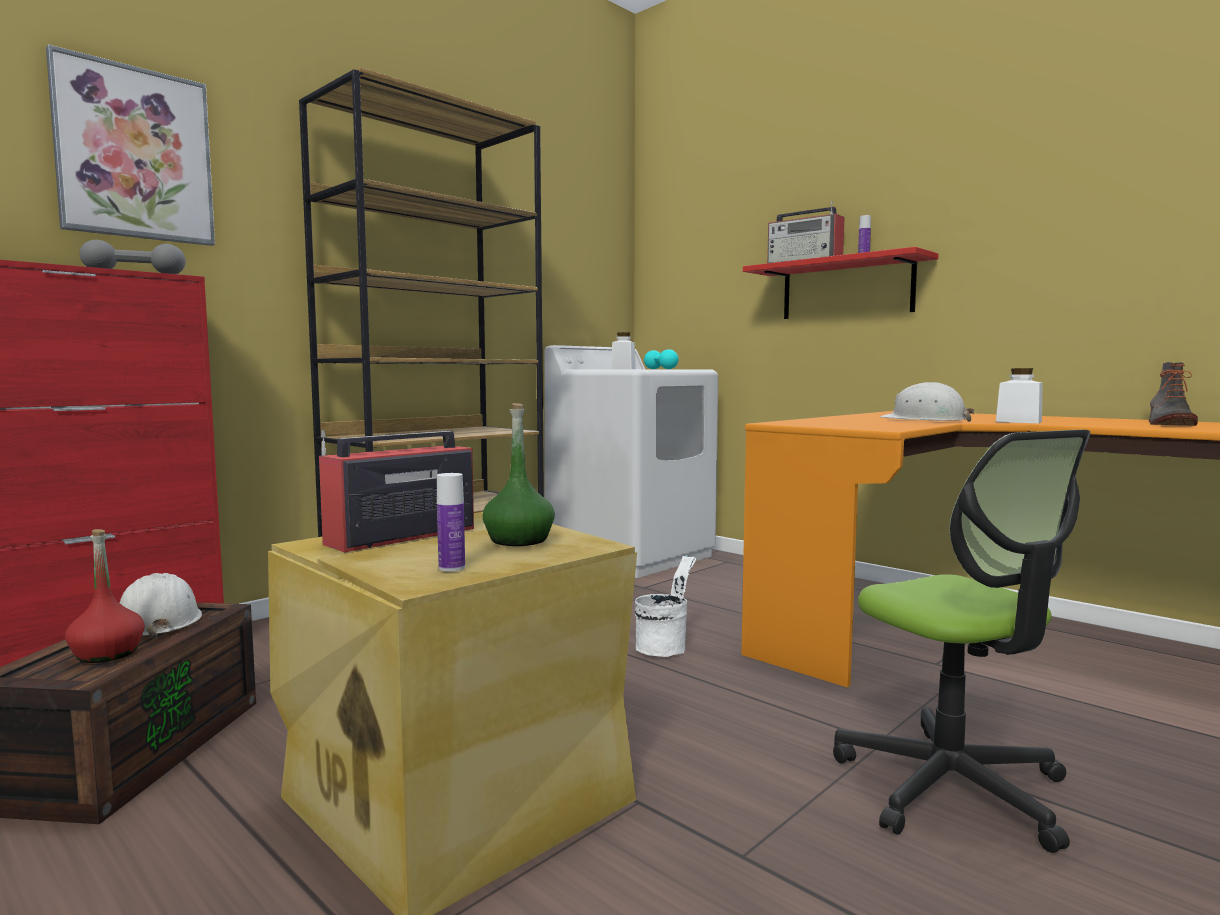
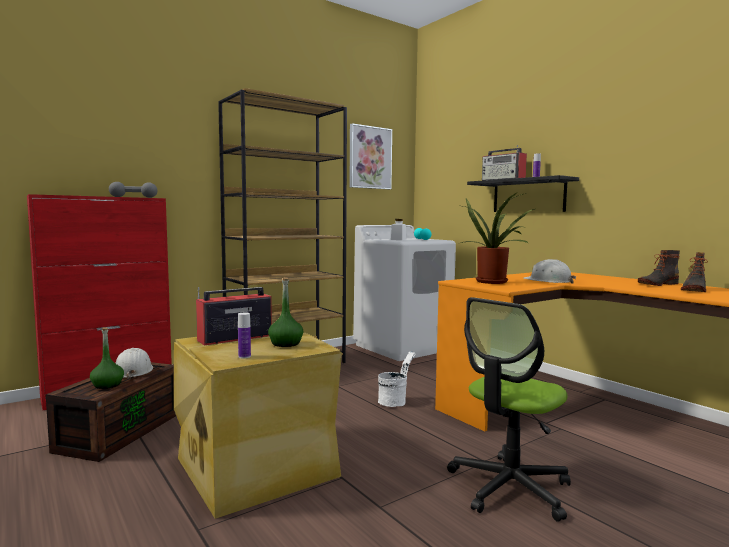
camera: 10 degrees right, 0 degrees up
(108, 654) = (107, 385): red bottle -> green bottle
(134, 154) = (136, 136): picture -> picture (370, 157)
(841, 422) = (493, 282): none -> potted plant
(846, 289) = (528, 196): red shelf -> black shelf
(952, 787) = (509, 487): office chair -> office chair turned 60 degrees clockwise
(1018, 421) = (603, 284): white jar -> none
(1095, 420) = (657, 284): none -> boot

